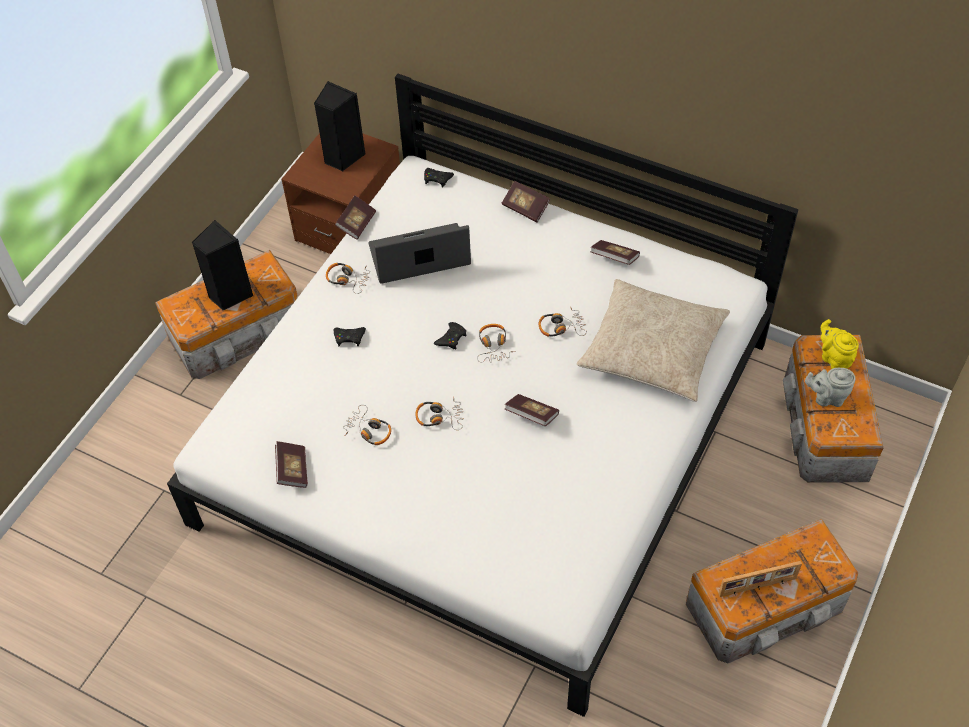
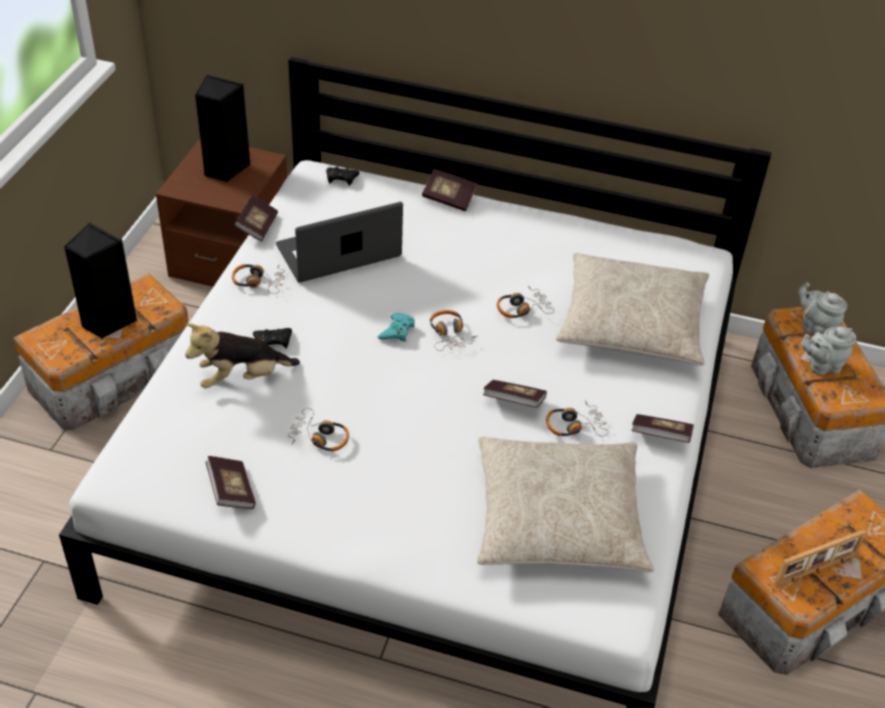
camera: 15 degrees left, 10 degrees down
(318, 370) = (242, 378): none -> plush toy
(440, 417) = (403, 414): headphones -> headphones (574, 426)
(451, 338) = (397, 331): black game controller -> turquoise game controller
(541, 523) = (558, 517): none -> beige pillow
(614, 258) = (561, 239): book -> book (660, 436)
(834, 358) = (815, 328): yellow teapot -> grey teapot

